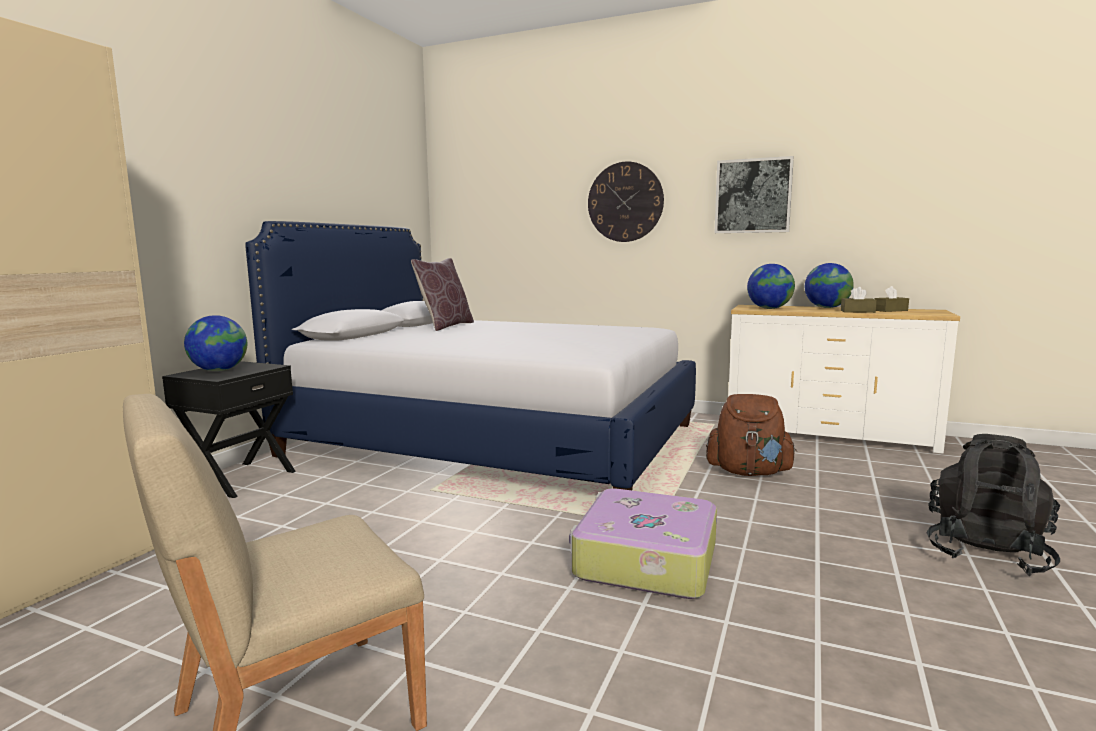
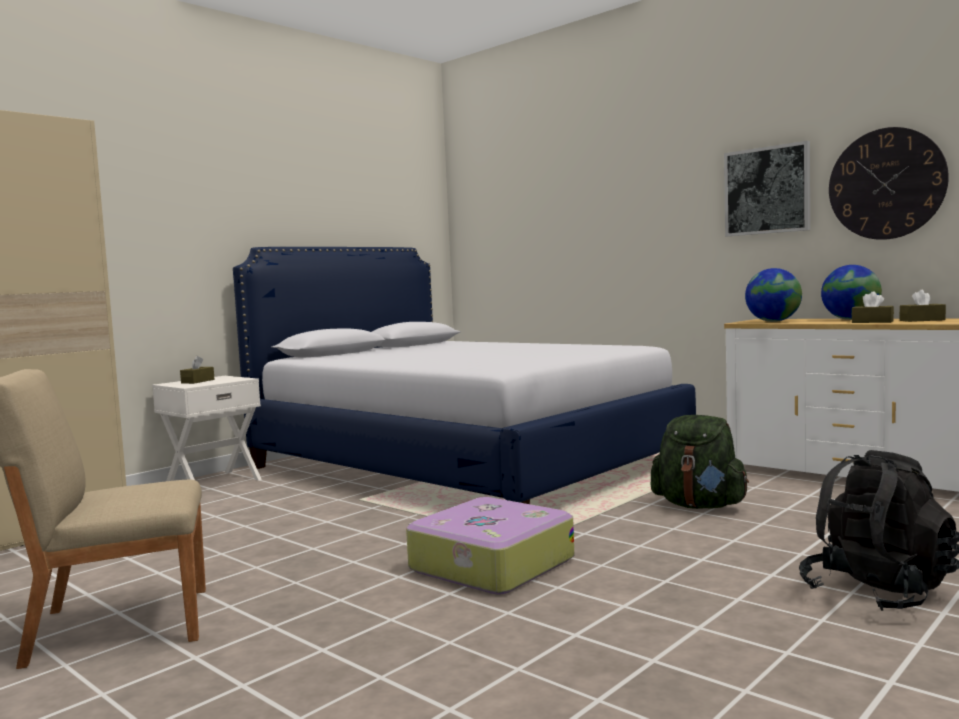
camera: 20 degrees right, 5 degrees down
(219, 370) = (198, 381): globe -> brown tissue box
(239, 479) = (213, 482): black nightstand -> white nightstand
(445, 326) = (430, 346): brown pillow -> none
(625, 202) = (632, 207): wall clock -> wall clock (886, 184)
(748, 472) = (699, 506): brown backpack -> green backpack

